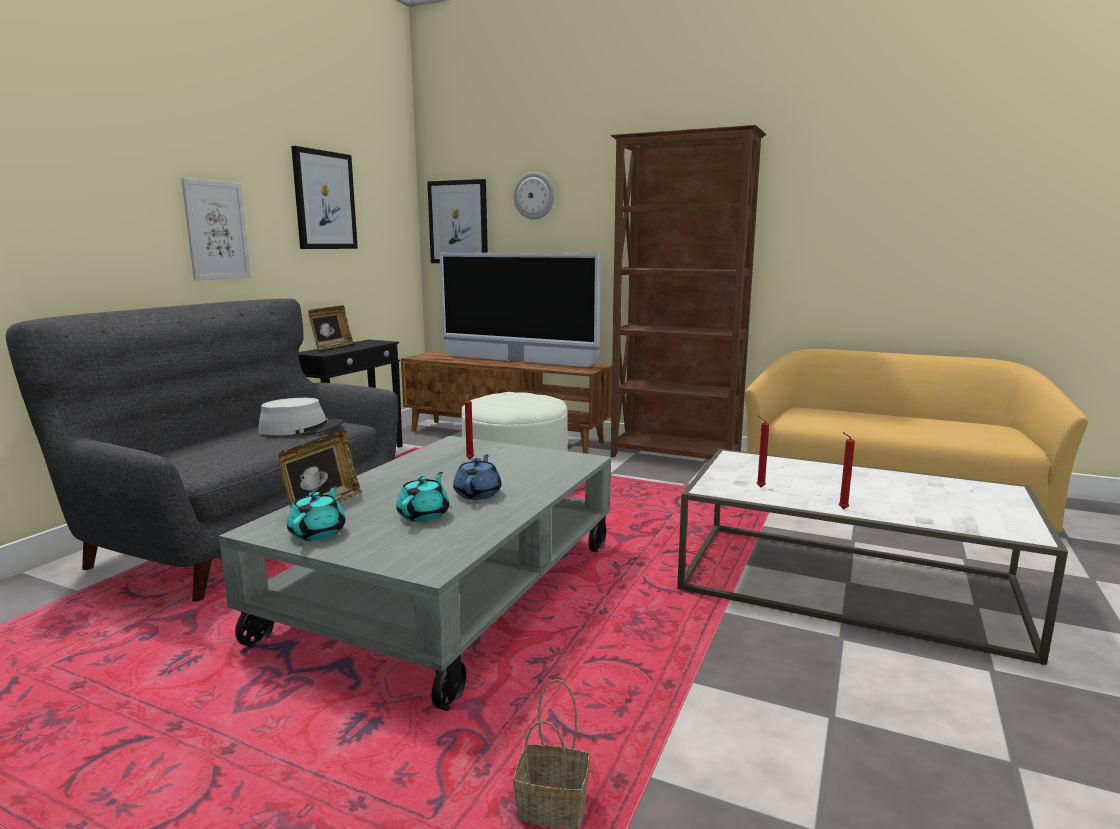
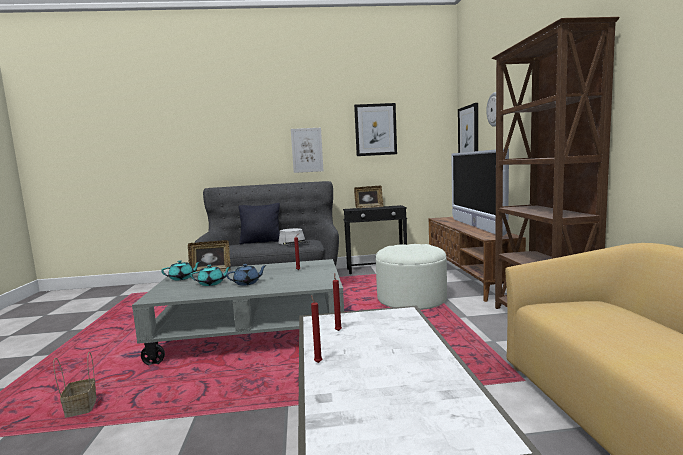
camera: 60 degrees right, 5 degrees down
(196, 443) = (261, 242): none -> black pillow

